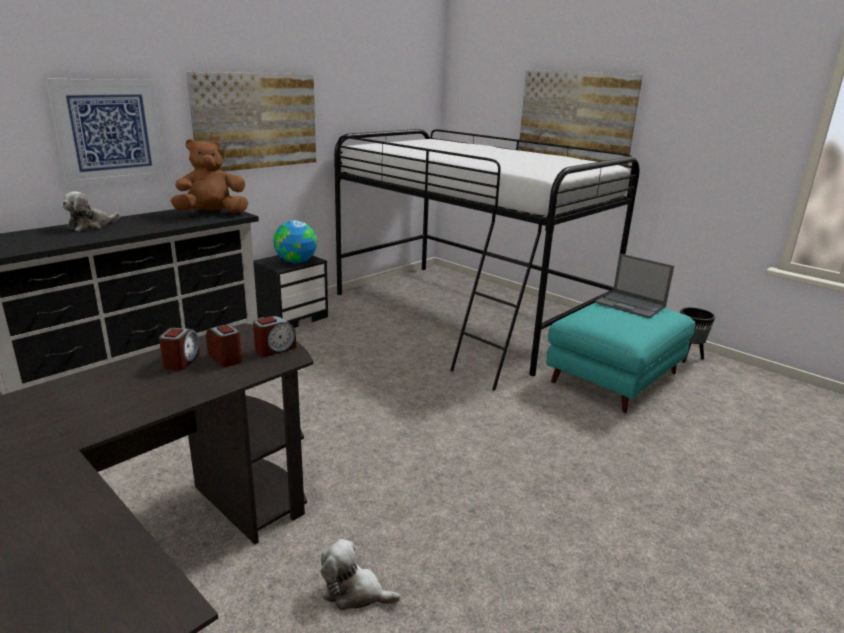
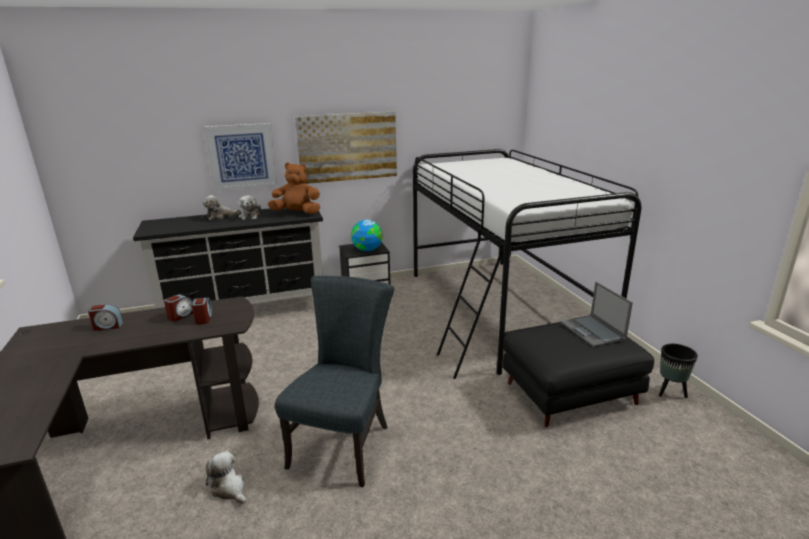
camera: 30 degrees right, 0 degrees up
(141, 222) = (250, 216): none -> plush toy
(275, 349) = (235, 318): alarm clock -> alarm clock (107, 326)
(445, 489) = (344, 442): none -> grey chair
(576, 116) = (610, 147): picture -> none
(613, 378) = (570, 393): turquoise ottoman -> black ottoman

